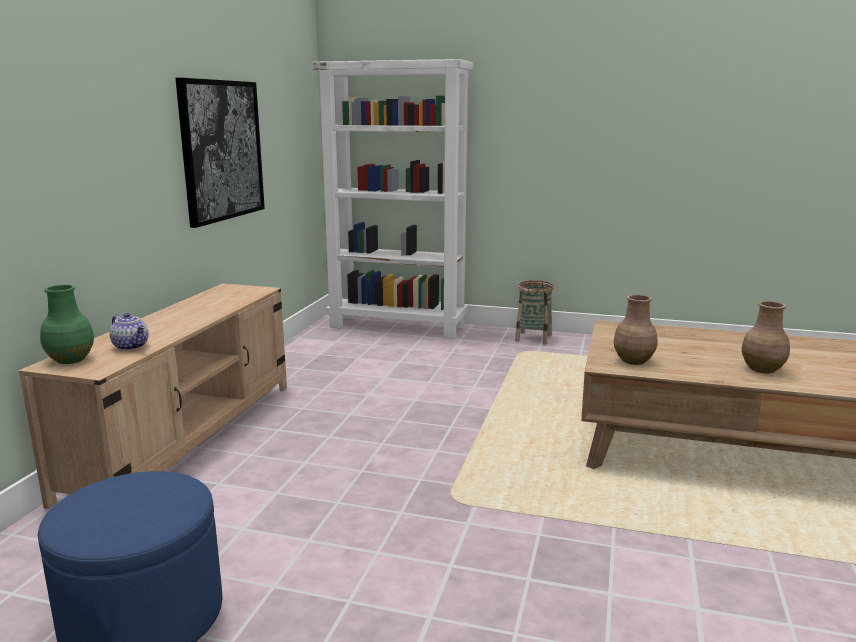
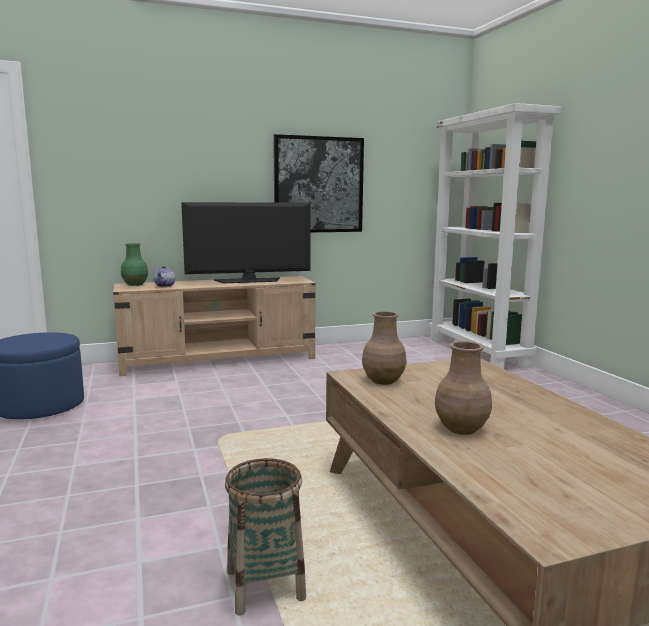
camera: 55 degrees right, 5 degrees down
(200, 306) = (249, 281): none -> television
(533, 338) = (567, 394): basket -> basket (265, 585)

